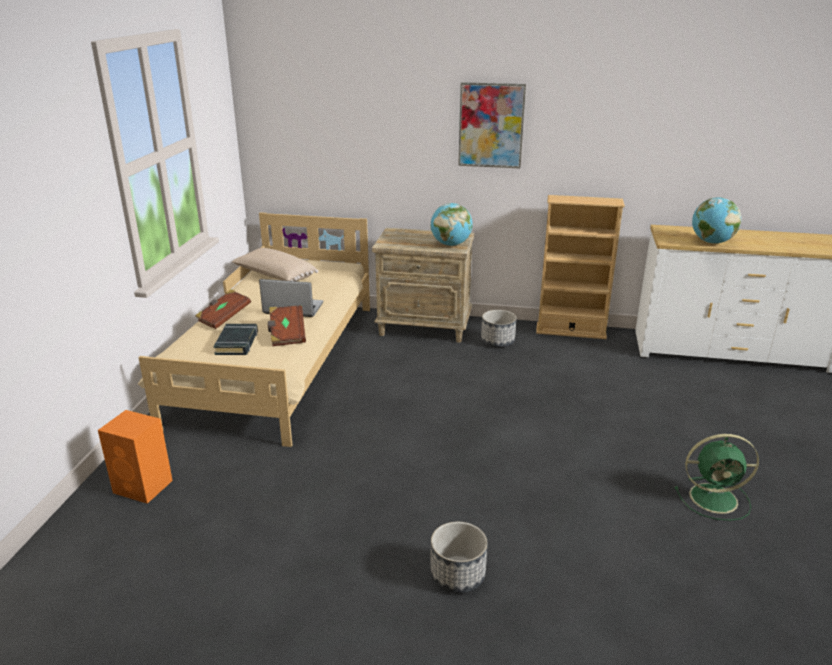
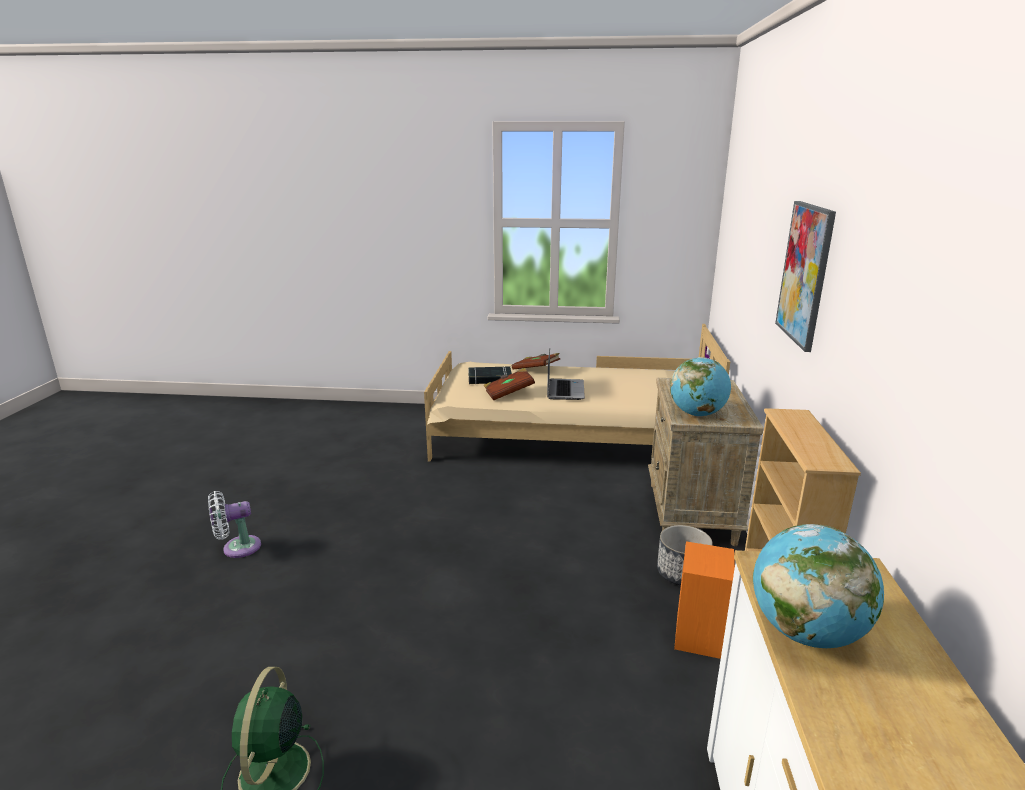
camera: 85 degrees right, 5 degrees down
(144, 487) = (384, 419): orange speaker -> orange speaker (699, 637)
(275, 276) = (638, 377): beige pillow -> none
(457, 574) = (237, 548): planter -> white fan

